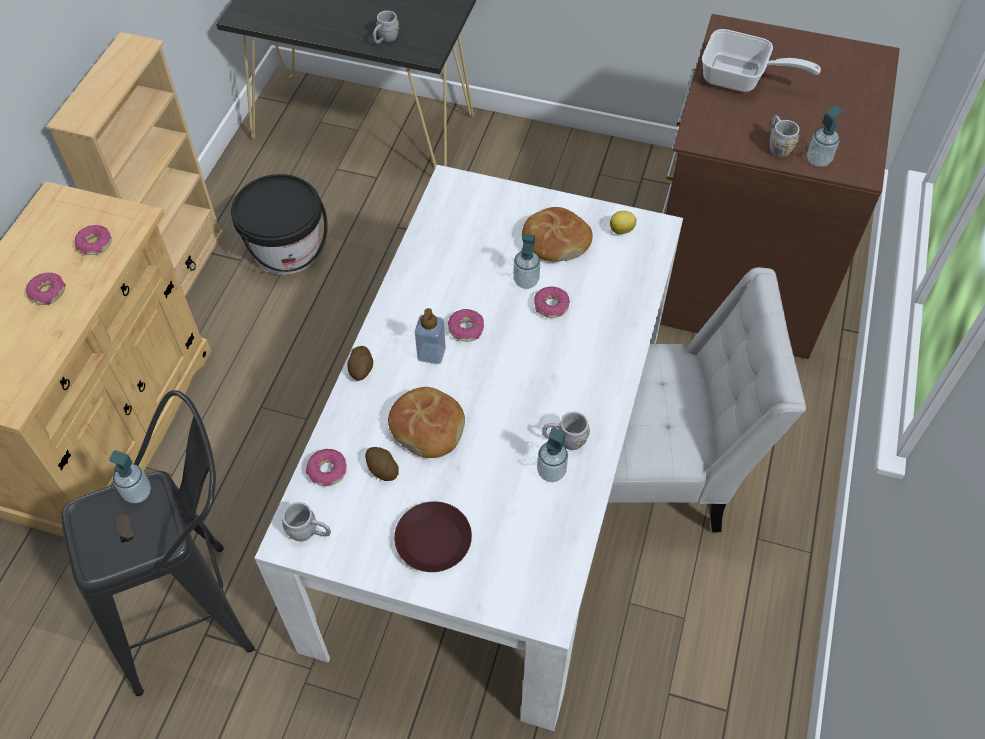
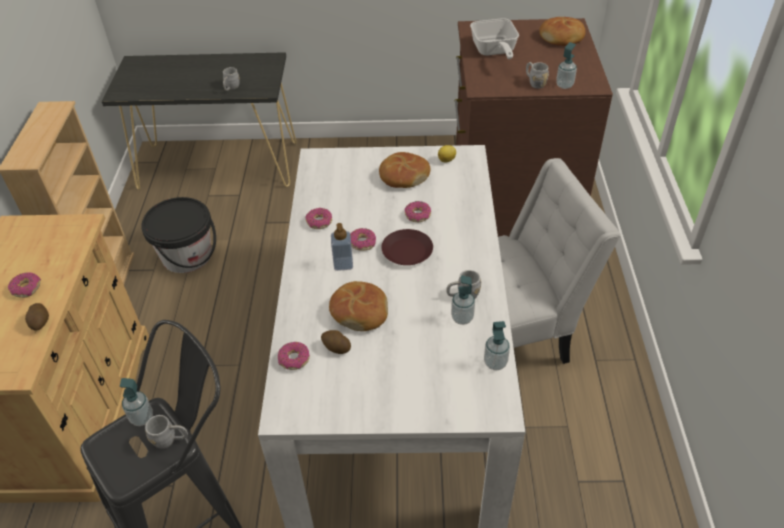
camera: 15 degrees left, 10 degrees down
(95, 244) = (56, 248): donut -> donut (319, 222)
(309, 532) = (295, 405): grey mug -> grey mug (170, 440)
(361, 369) = (294, 286): potato -> potato (40, 323)
(432, 540) = (393, 385): brown plate -> brown plate (406, 251)
(526, 281) = (393, 204): soap dispenser -> soap dispenser (495, 363)
(741, 79) = (494, 52): frying pan -> frying pan turned 75 degrees clockwise
(850, 77) = (562, 38): none -> bread

